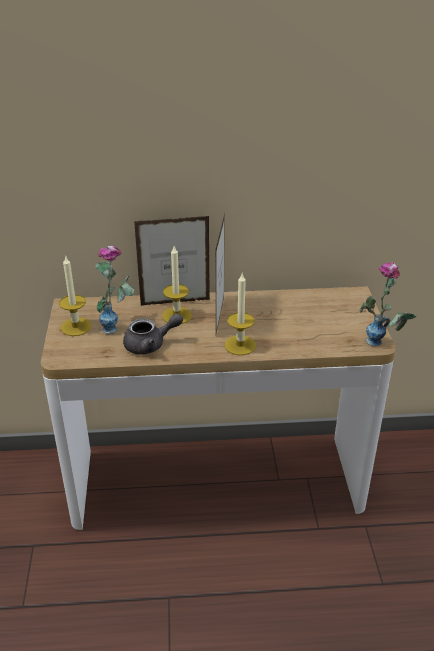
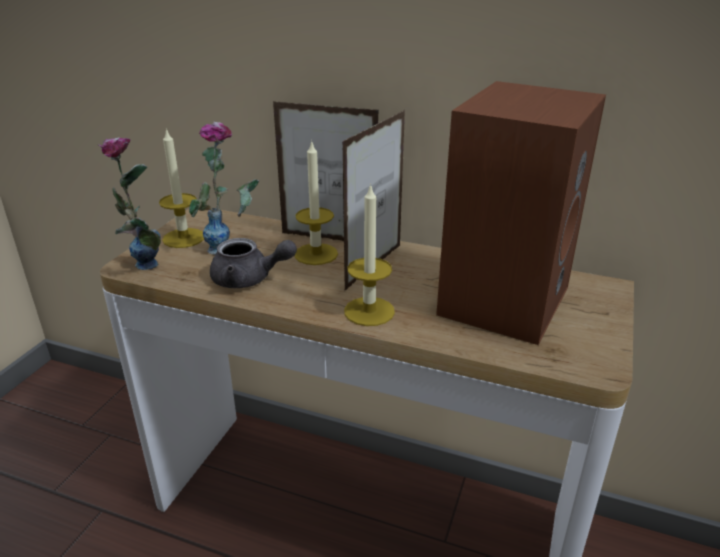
camera: 25 degrees right, 5 degrees down
(306, 316) = (502, 298): none -> brown speaker
(381, 347) = (603, 376): vase -> vase (144, 273)

